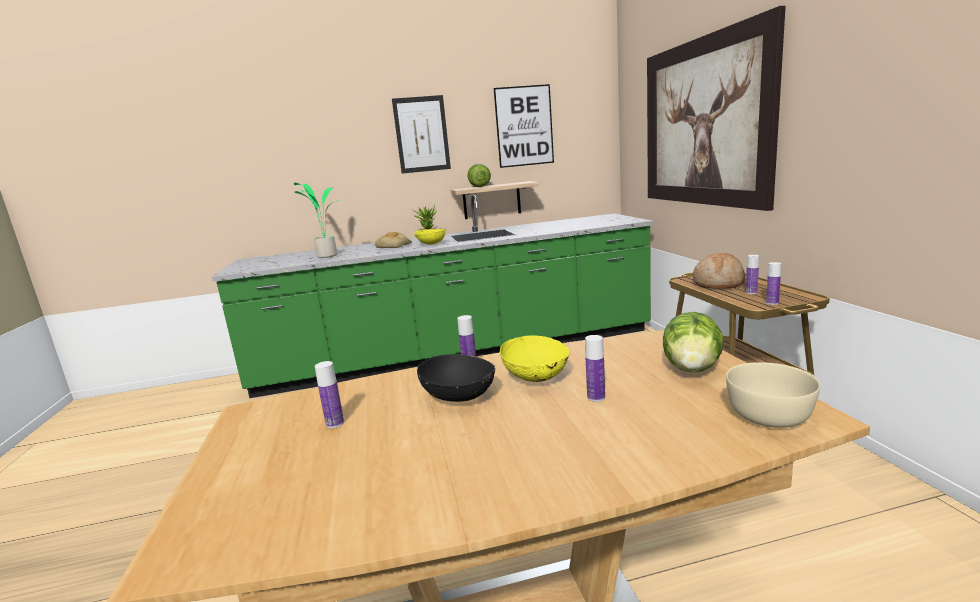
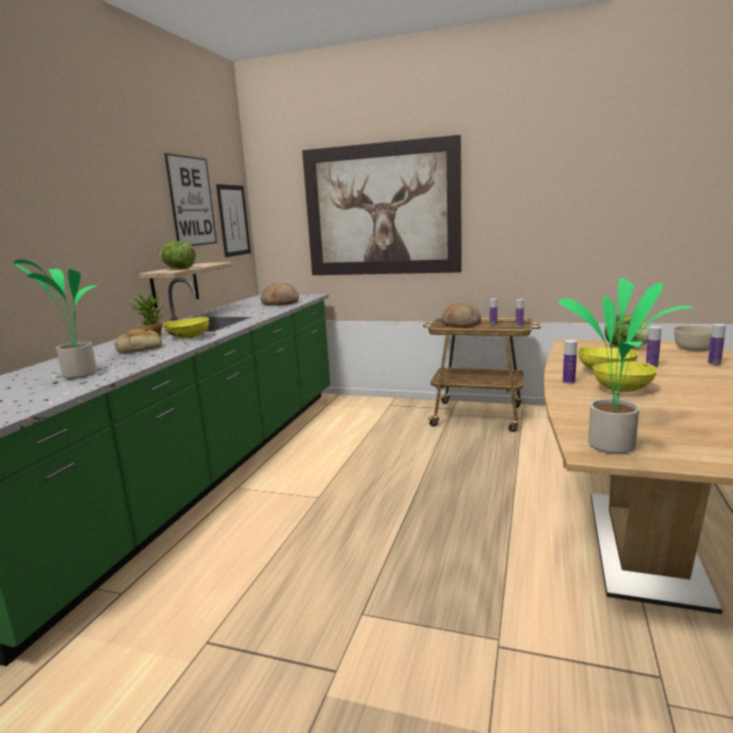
camera: 60 degrees left, 0 degrees up
(267, 417) = (614, 445): none -> potted plant
(335, 423) = (645, 423): bottle -> bottle (714, 364)
(421, 134) = (104, 200): picture -> picture (233, 220)
(460, 396) = (622, 389): black bowl -> yellow bowl
(583, 225) = (280, 303): none -> bread

